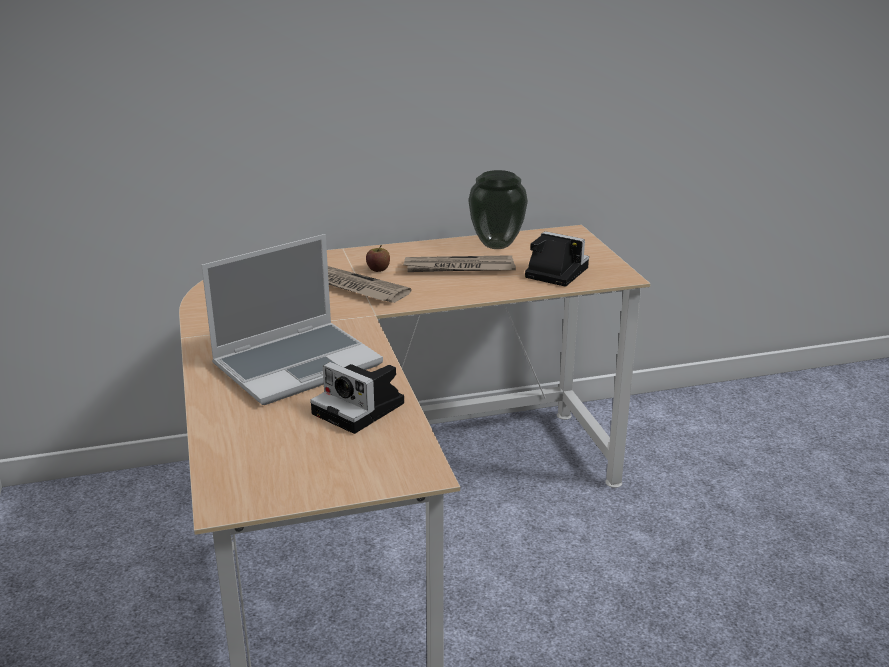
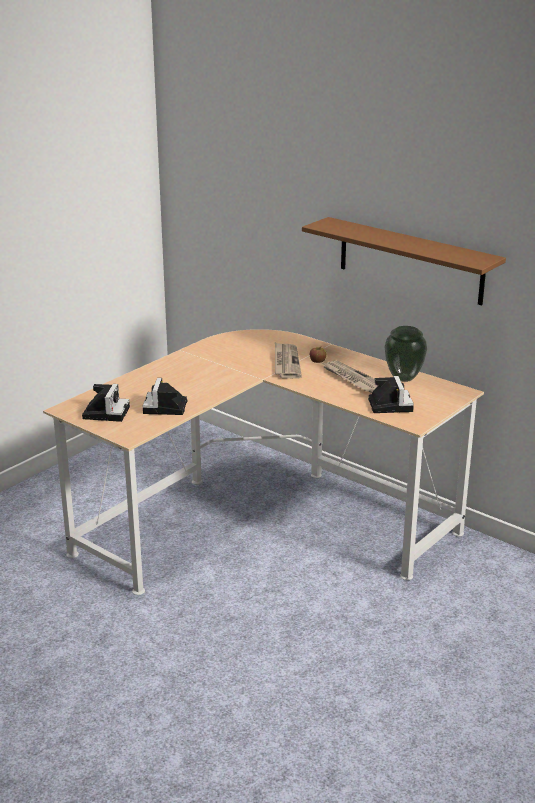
camera: 55 degrees right, 0 degrees up
(298, 364) = (188, 381): laptop -> none
(300, 465) = (106, 412): none -> camera
(458, 83) = (410, 261): none -> brown shelf

